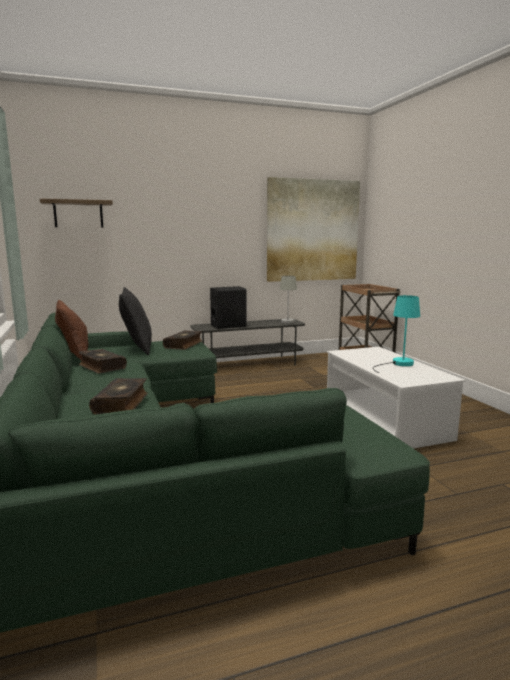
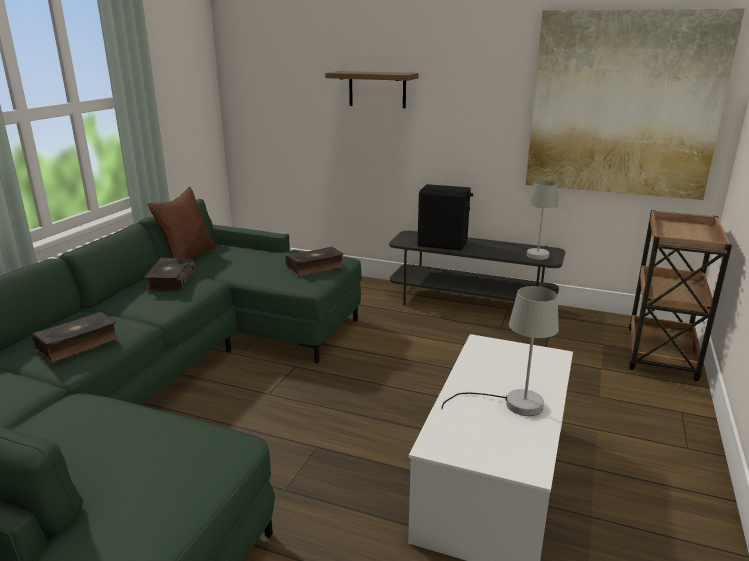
camera: 40 degrees right, 10 degrees up
(78, 214) = (278, 71): shelf -> shelf (377, 89)
(137, 348) = (263, 260): black pillow -> none
(398, 364) = (512, 404): turquoise table lamp -> grey table lamp

